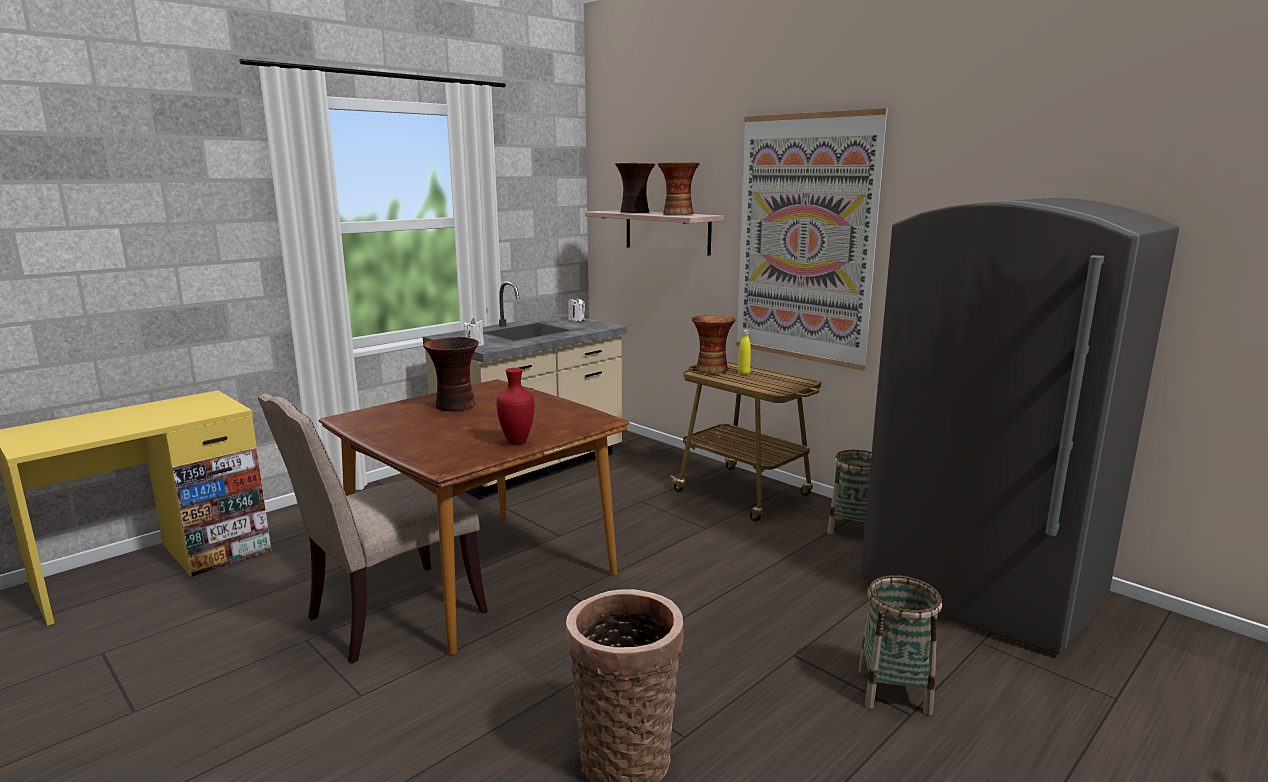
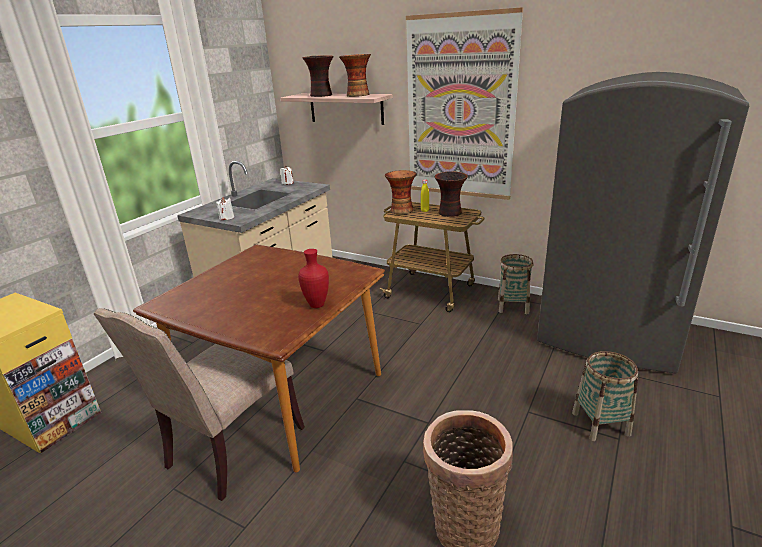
camera: 15 degrees left, 10 degrees up
(455, 406) = (242, 277): vase -> vase (450, 213)

